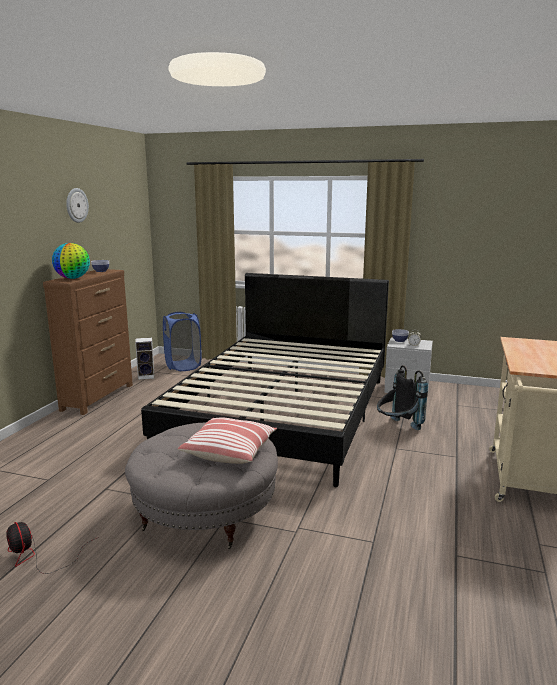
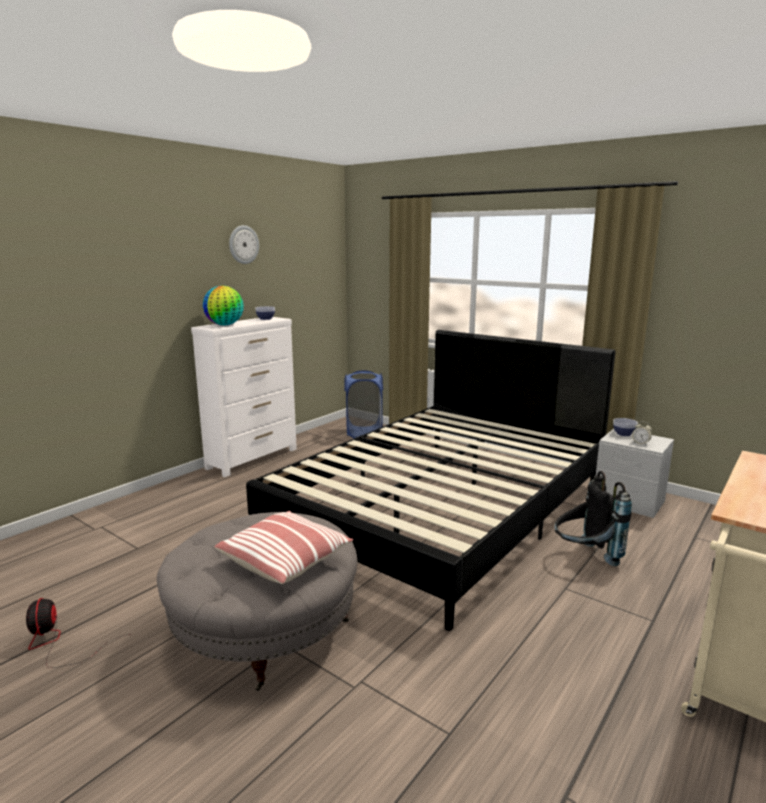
camera: 20 degrees right, 0 degrees up
(98, 397) = (253, 458): brown dresser -> white dresser
(147, 376) = (318, 441): speaker -> none

